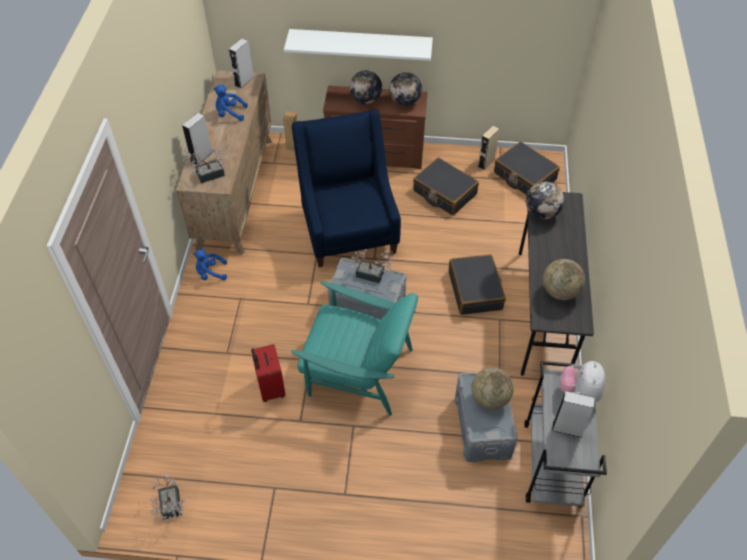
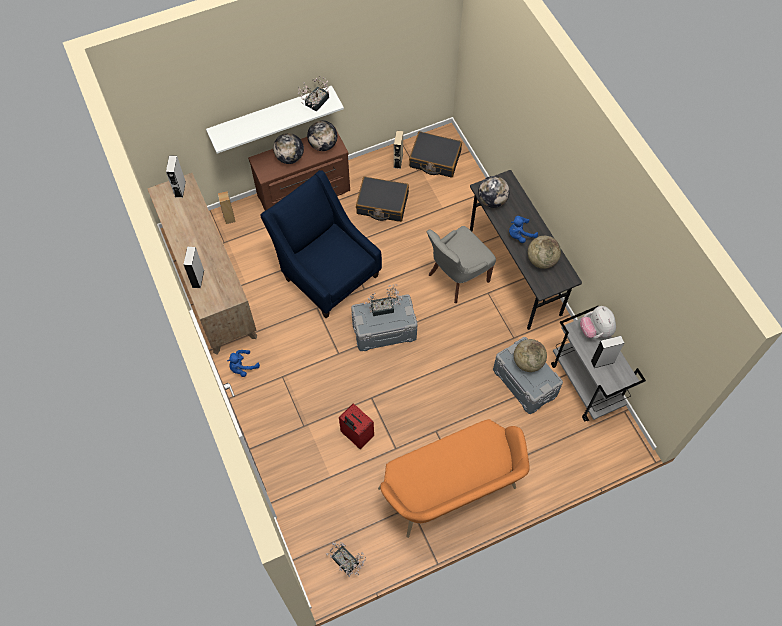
camera: 30 degrees left, 10 degrees up
(207, 175) = (215, 293): potted plant -> potted plant (315, 103)
(230, 113) = (191, 226): blue plush toy -> blue plush toy (520, 235)
(327, 497) = (451, 492): none -> orange bench
(357, 370) = (411, 387): turquoise armchair -> none
(475, 290) = (457, 278): black suitcase -> grey chair

